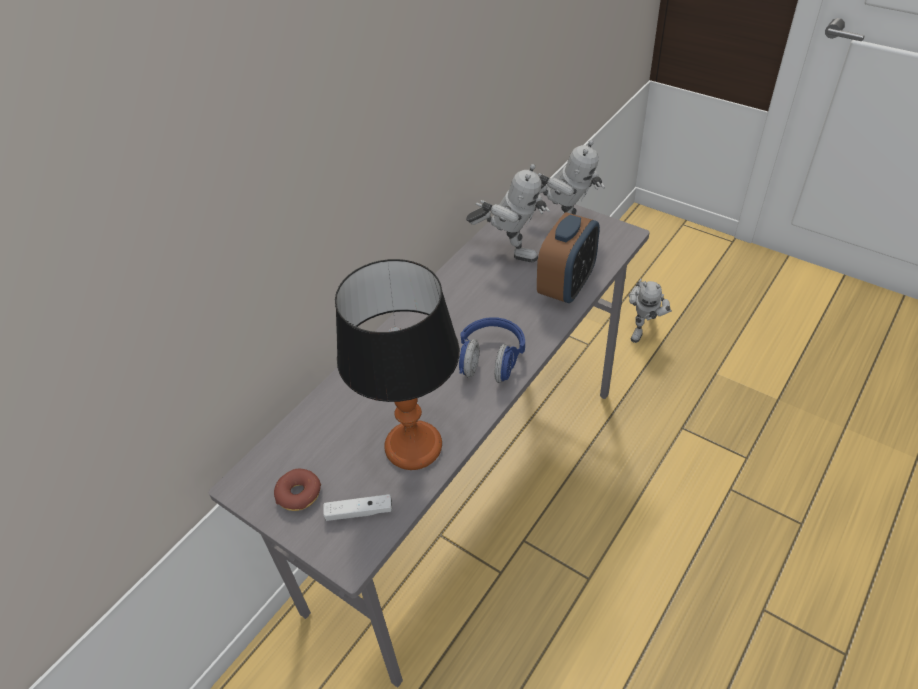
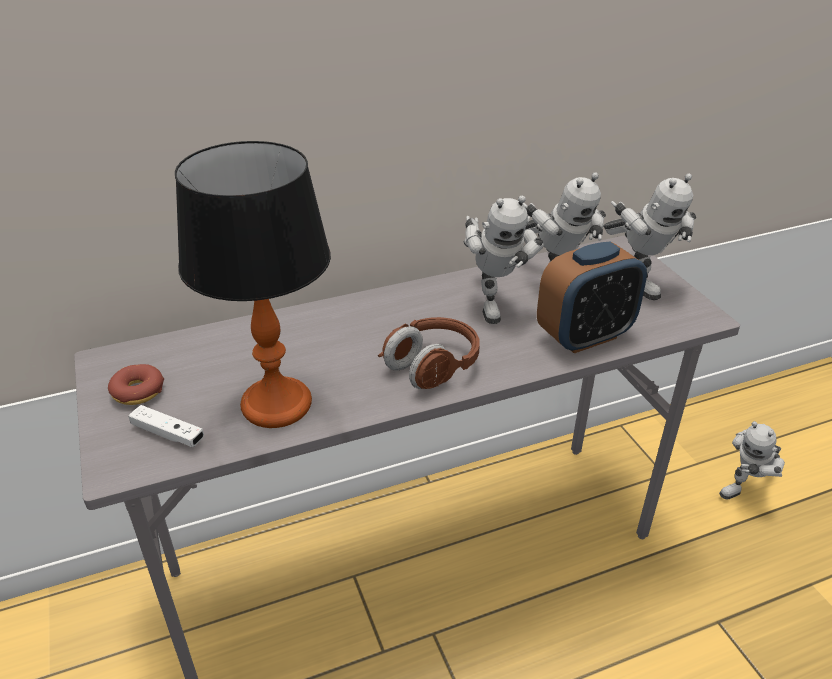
camera: 30 degrees right, 10 degrees down
(485, 288) = (493, 303): none -> toy robot
(490, 360) = (432, 367): blue headphones -> brown headphones

